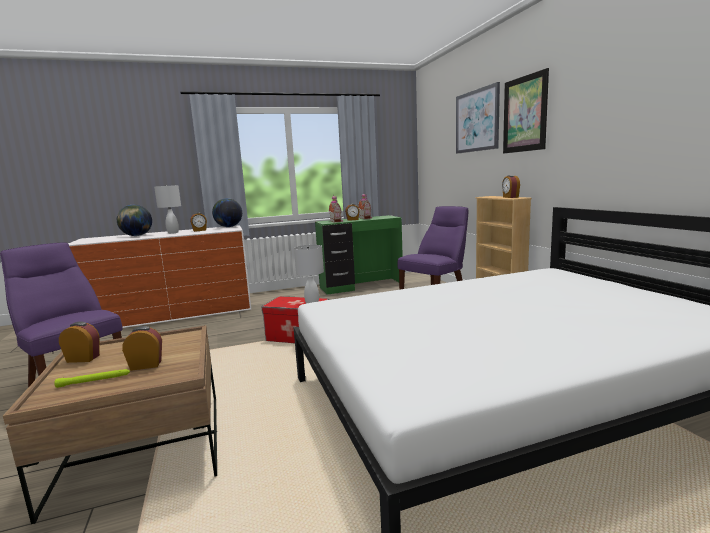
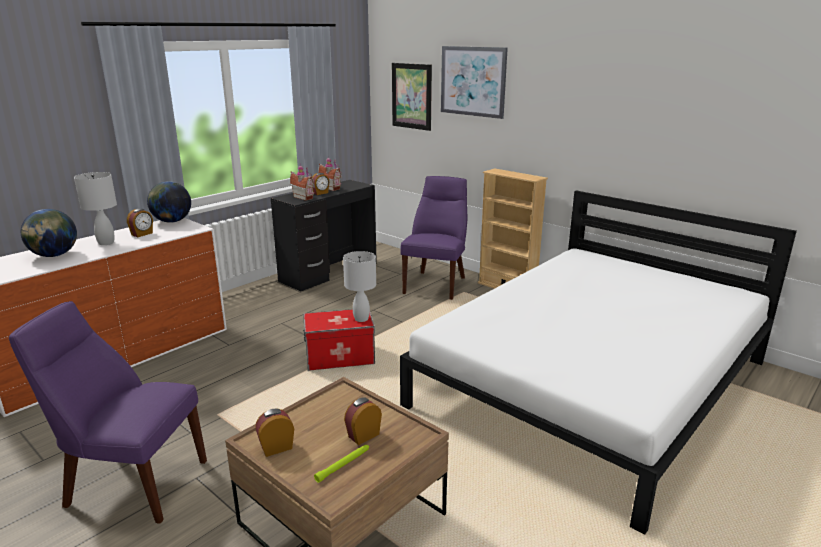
camera: 30 degrees left, 10 degrees up
(361, 286) = (330, 272): green desk -> black desk
(510, 197) = (526, 176): alarm clock -> none
(525, 114) = (540, 91): picture -> picture (411, 96)

